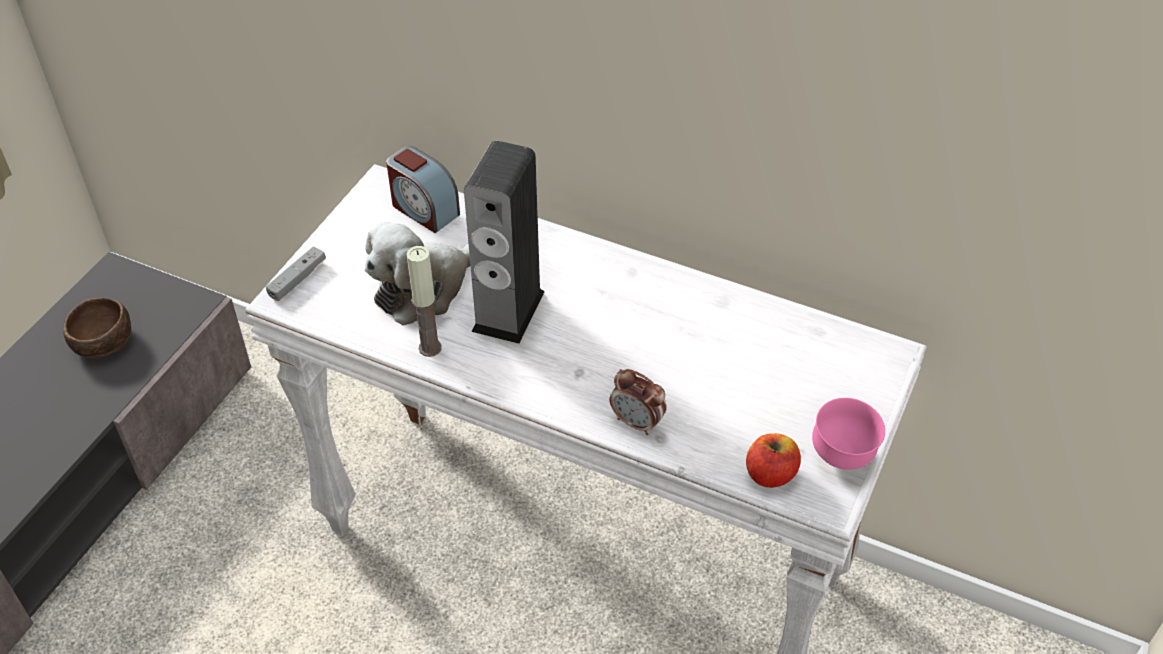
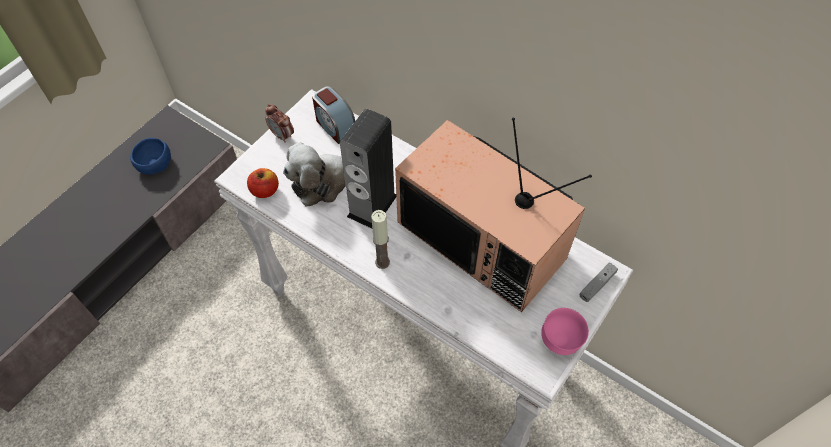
camera: 10 degrees right, 10 degrees up
(101, 342) = (153, 164): brown bowl -> blue bowl
(297, 279) = (249, 165): grey game controller -> grey game controller (597, 285)
(430, 348) = (319, 224): candle -> candle (382, 262)
(637, 423) = (435, 297): alarm clock -> alarm clock (282, 135)
(694, 335) = (484, 240): none -> television
(770, 474) = (511, 346): apple -> apple (265, 190)

